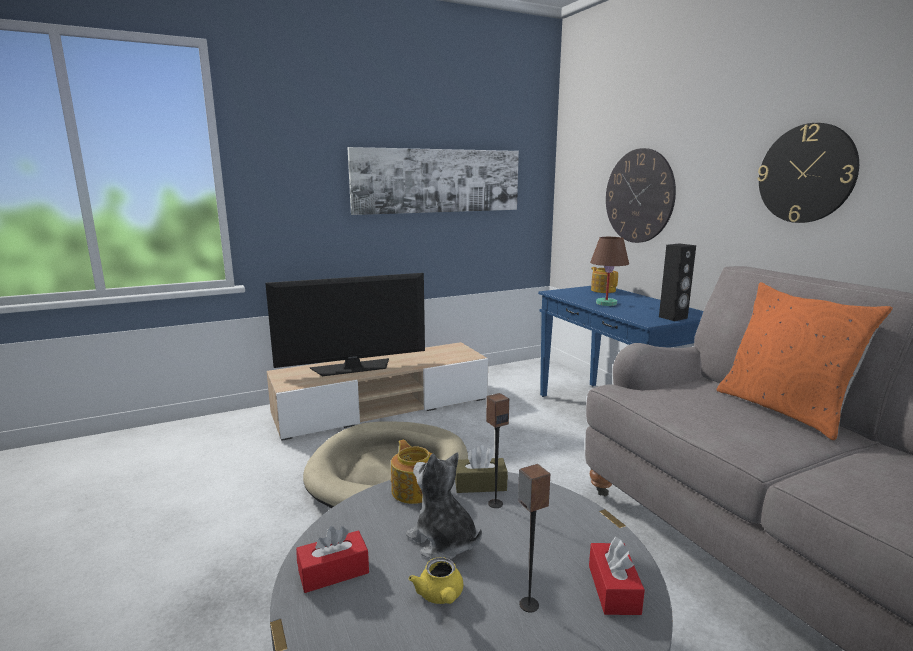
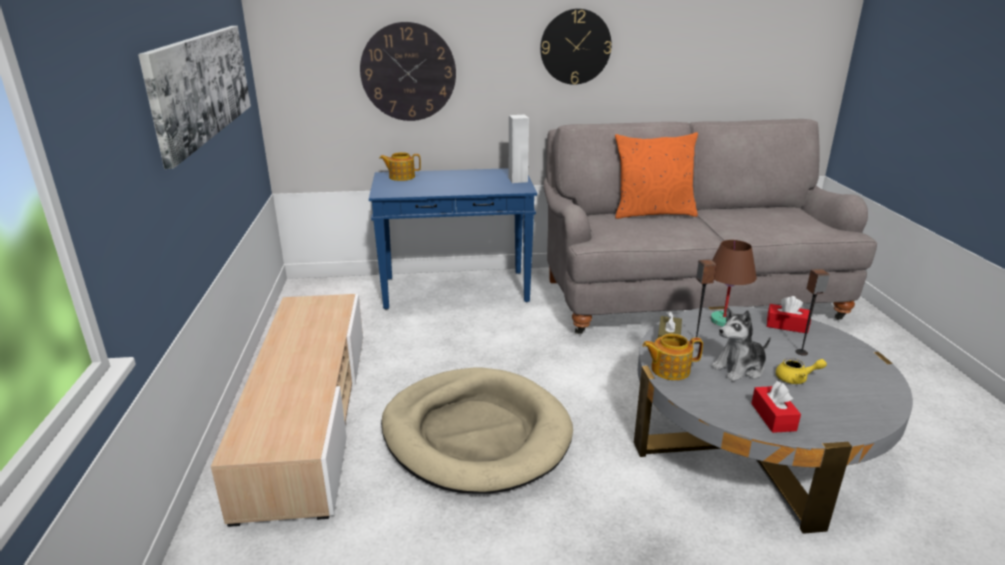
camera: 70 degrees left, 10 degrees up
(352, 368) = (290, 384): television -> none
(606, 303) = (450, 186): brown table lamp -> brown table lamp (723, 320)
(673, 317) = (518, 180): black speaker -> white speaker

